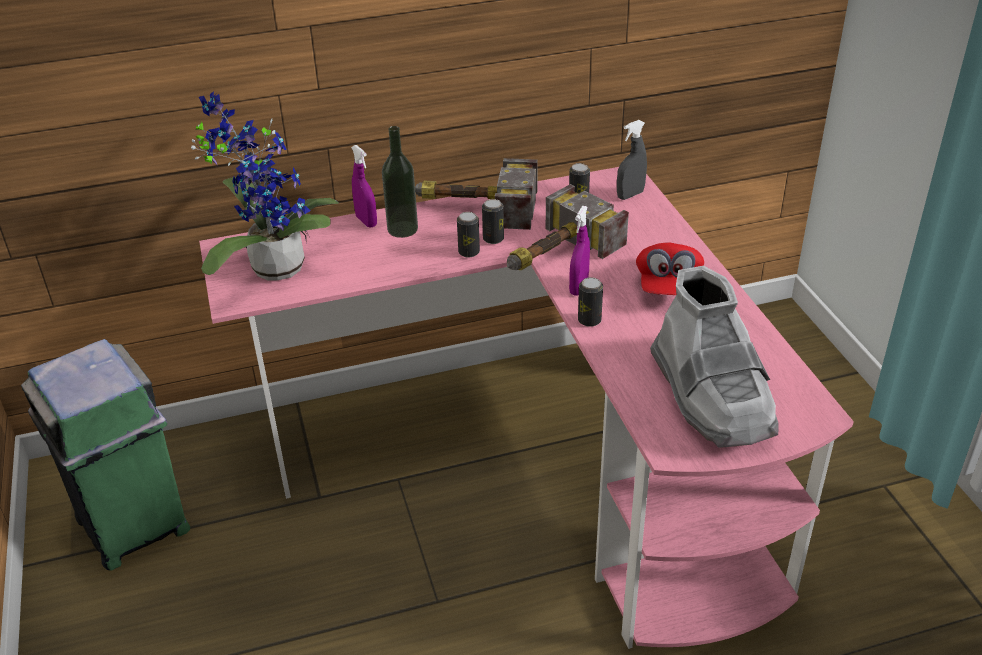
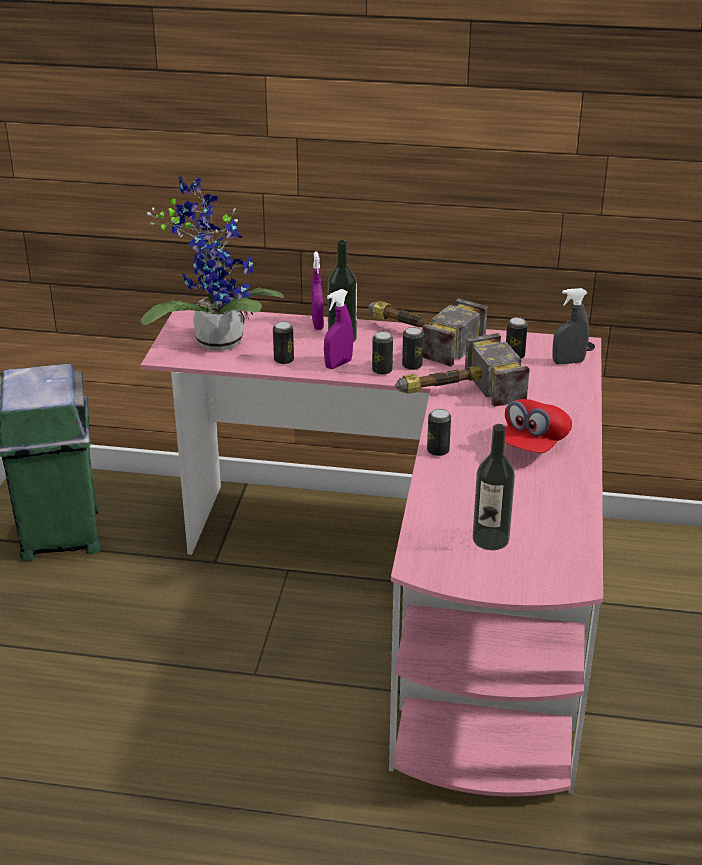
camera: 25 degrees right, 5 degrees down
(362, 269) = (284, 360): none -> can
(579, 287) = (452, 423): purple spray bottle -> purple spray bottle (338, 364)
(711, 396) = (490, 539): grey boot -> bottle

